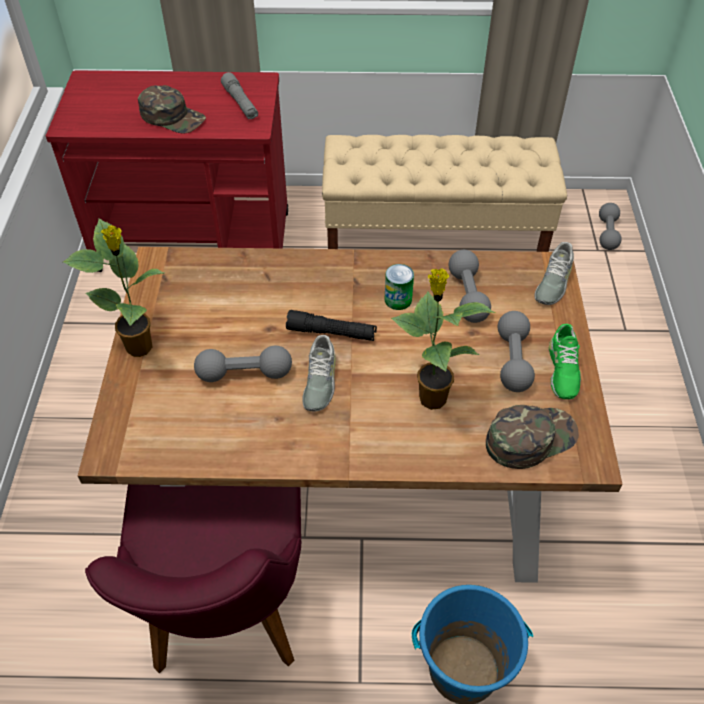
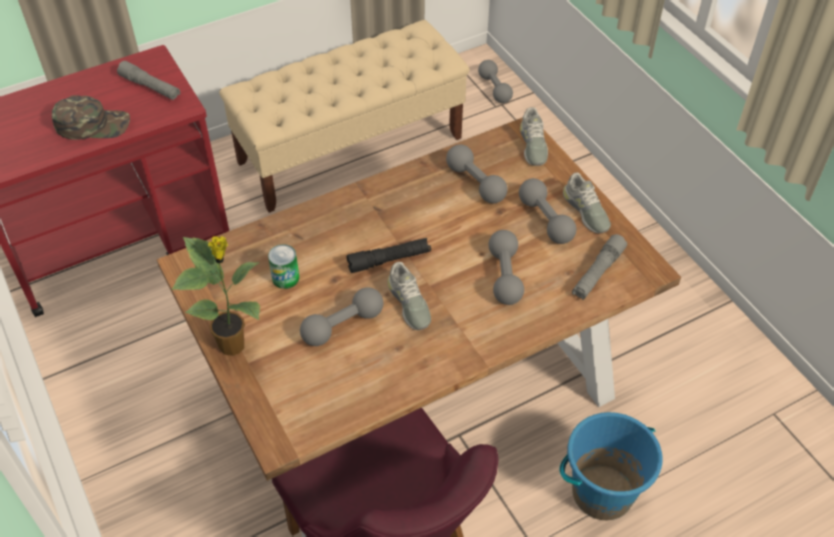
camera: 30 degrees left, 0 degrees up
(398, 299) = (423, 209): can -> can (285, 278)
(431, 397) = (504, 276): potted plant -> grey dumbbell
(530, 438) = (597, 273): green cap -> grey flashlight
(562, 369) = (585, 211): green shoe -> grey shoe

